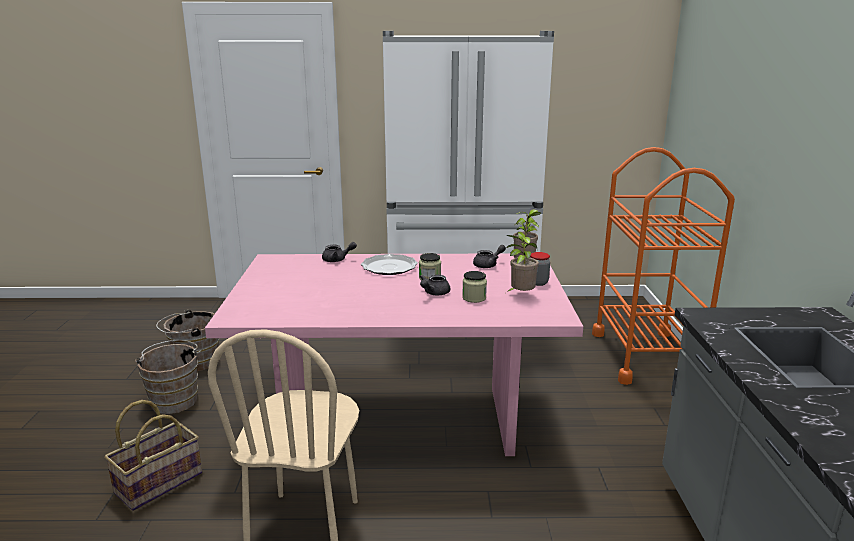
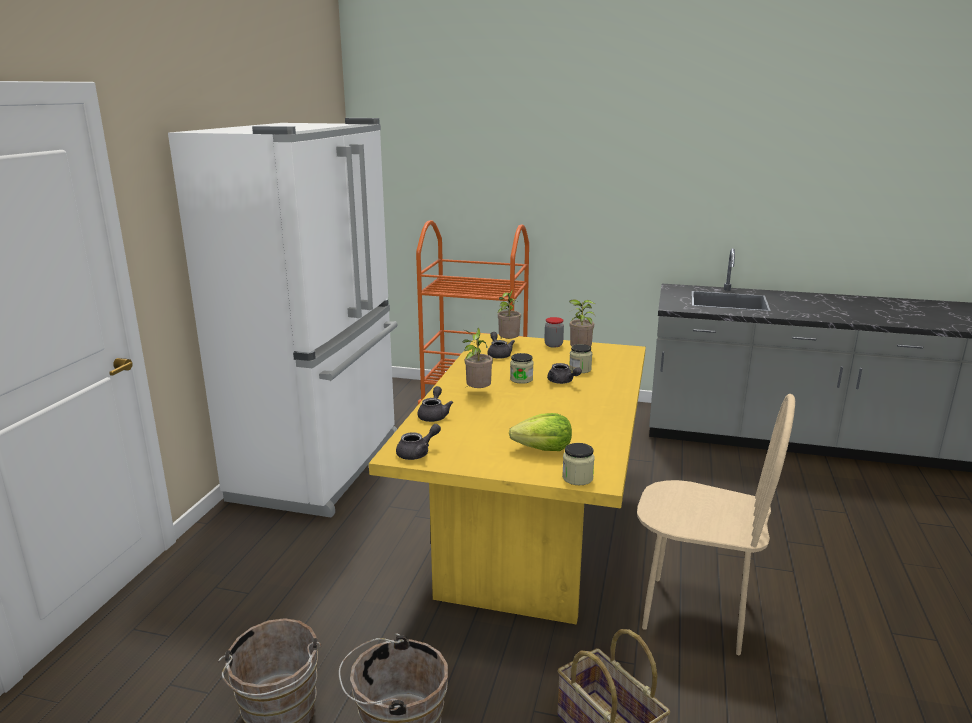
camera: 75 degrees left, 0 degrees up
(234, 311) = (577, 478): none -> jar
(272, 263) = (417, 453): none -> grey teapot
(284, 296) = (543, 449): none -> lettuce
(389, 267) = (477, 392): plate -> potted plant
(401, 419) = (527, 536): pink dining table -> yellow dining table

